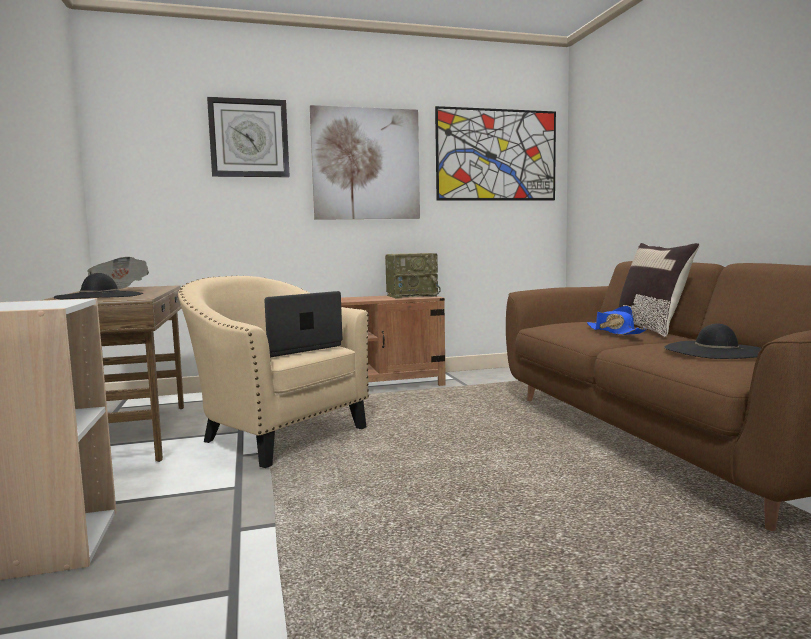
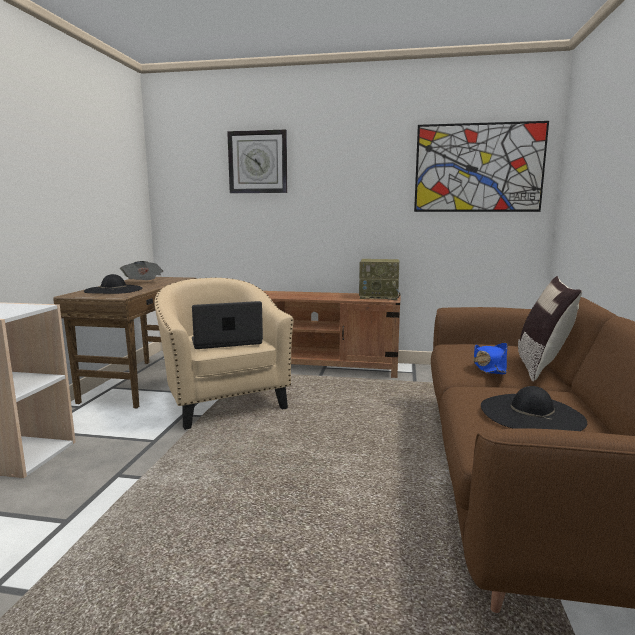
camera: 25 degrees right, 5 degrees up
(366, 164) = (351, 180): picture -> none

